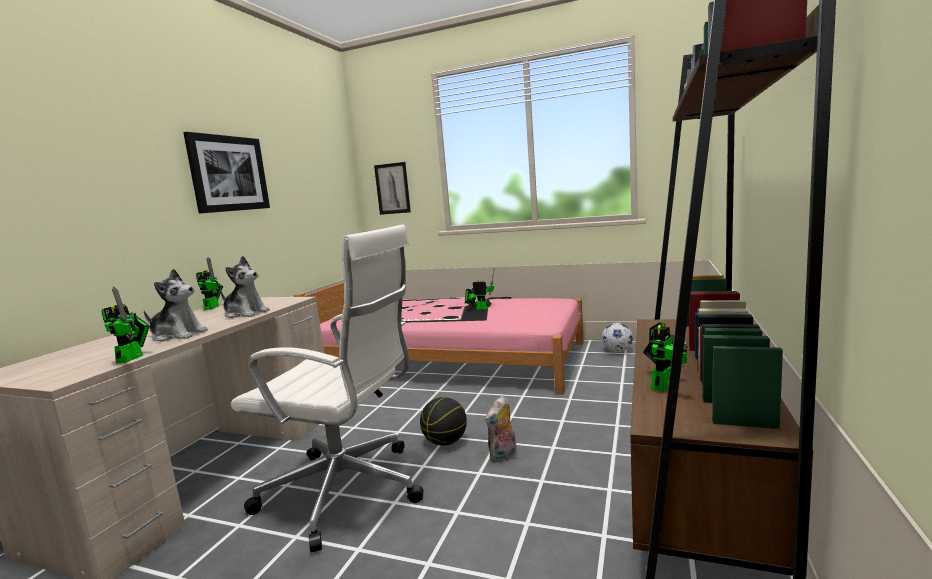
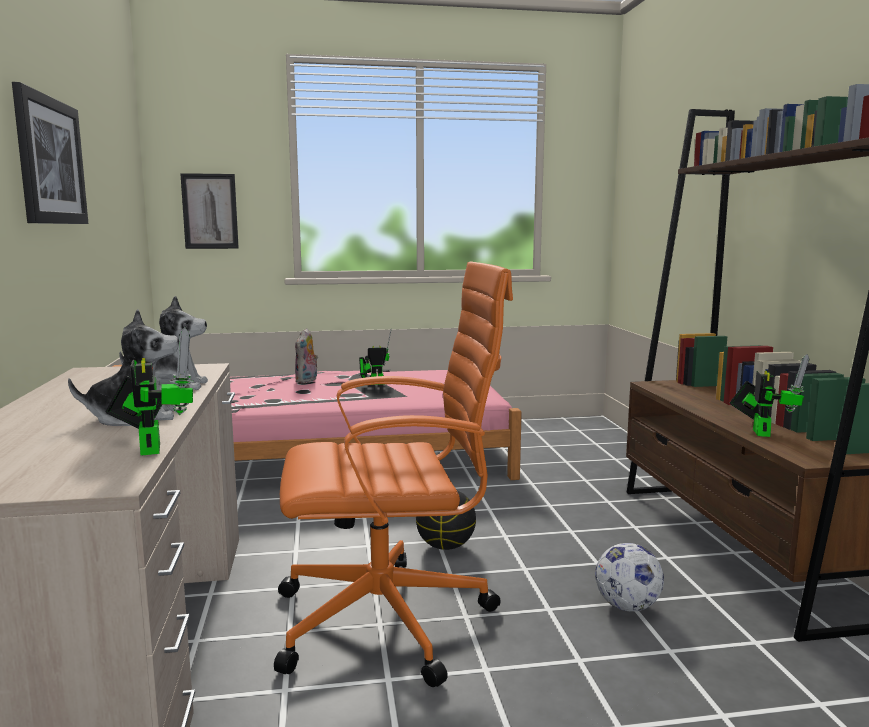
camera: 30 degrees left, 0 degrees up
(213, 307) = (66, 382): toy robot -> none
(347, 492) = (390, 619): white office chair -> orange office chair
(503, 456) = (531, 548): plush toy -> plush toy (307, 381)
(617, 351) = (524, 430): football -> football (626, 606)

